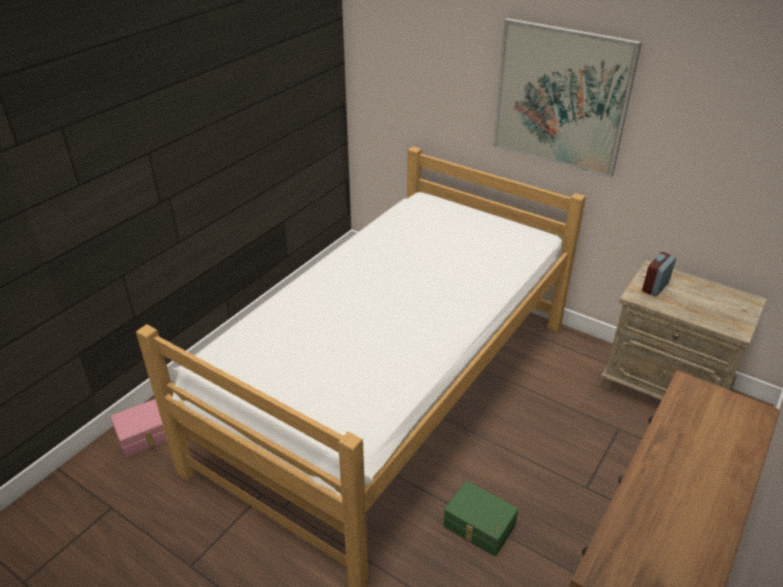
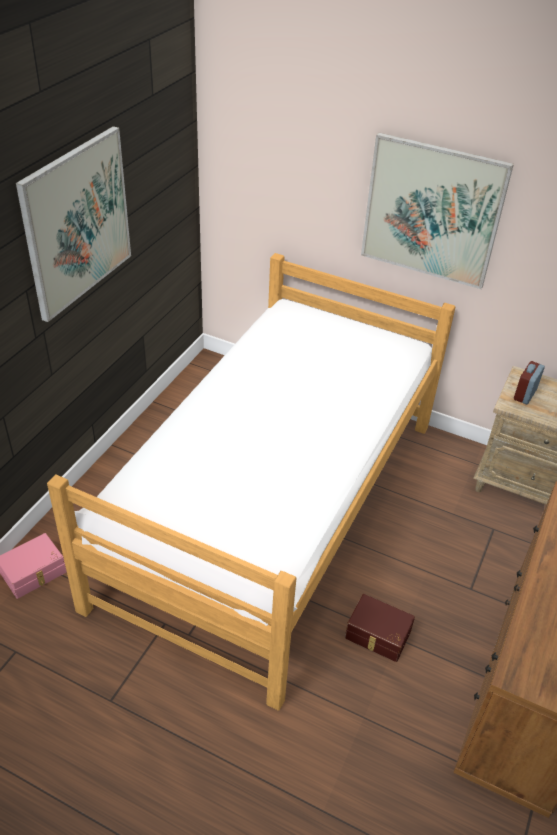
camera: 10 degrees left, 5 degrees up
(206, 95) = (77, 223): none -> picture
(478, 527) = (377, 635): green storage box -> brown storage box

